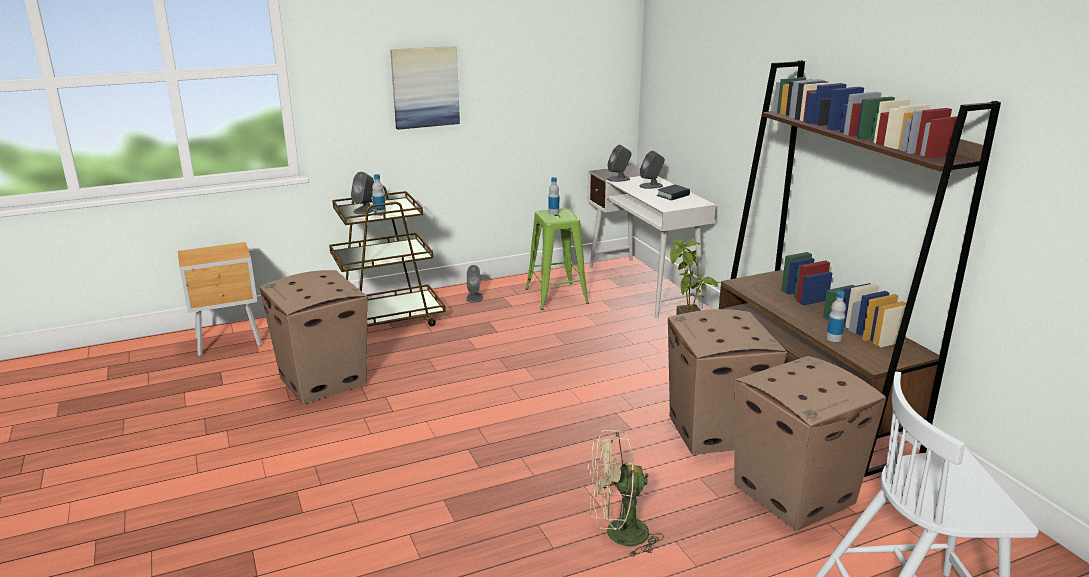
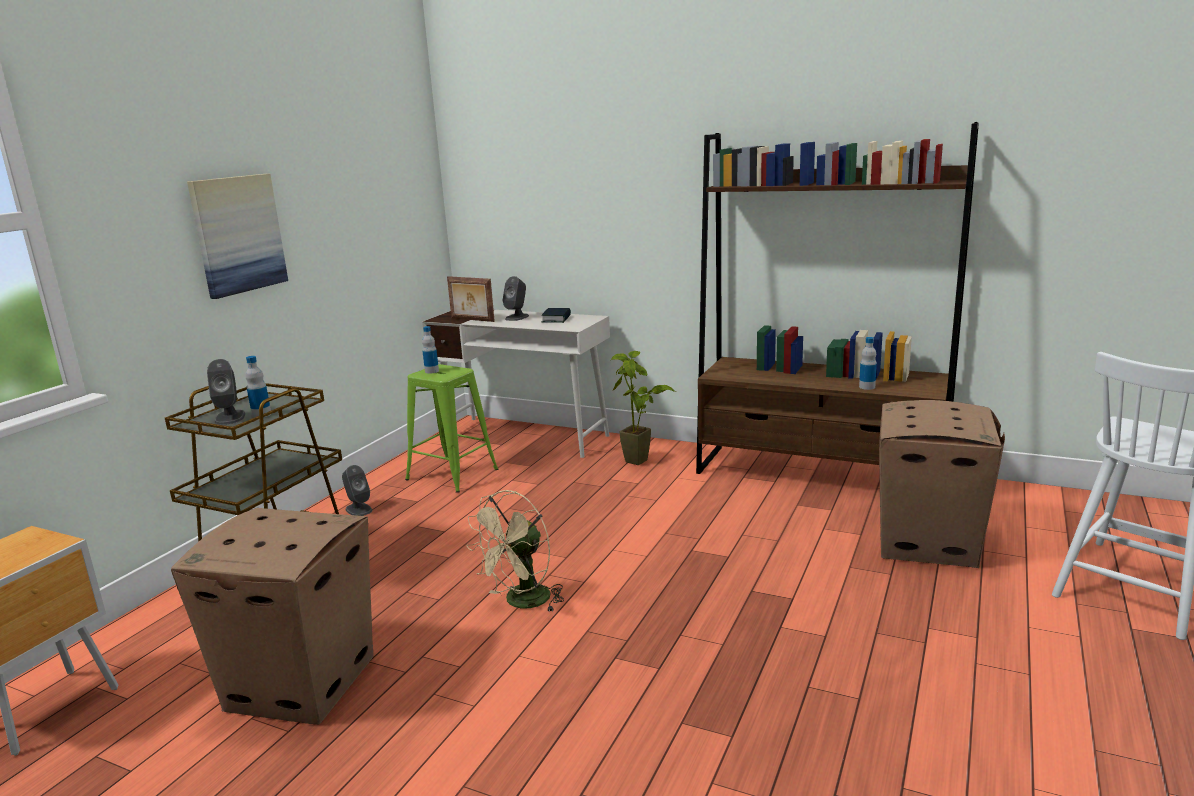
camera: 40 degrees left, 5 degrees down
(618, 535) = (883, 651): beige fan -> beige fan (522, 603)
(619, 179) = (472, 320): grey speaker -> picture frame
(715, 431) = (793, 524): cardboard box -> none

